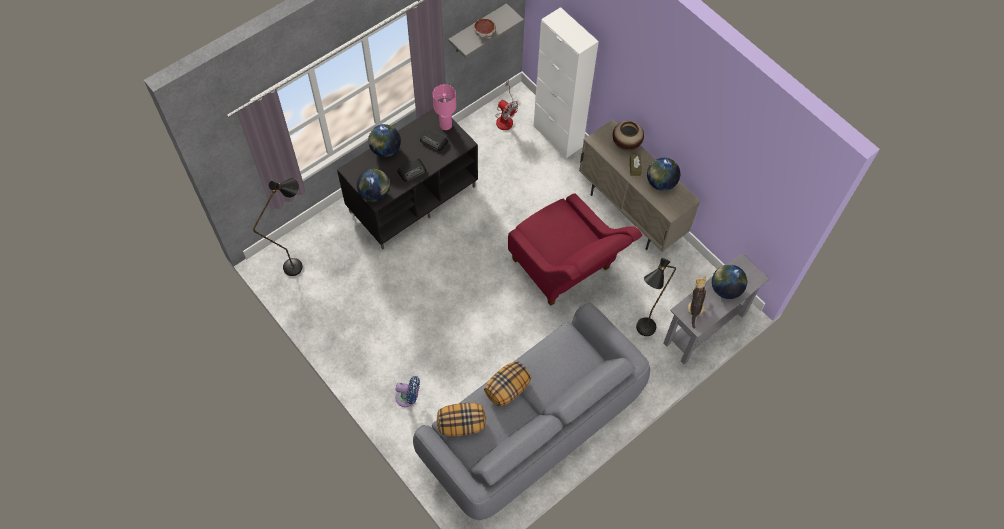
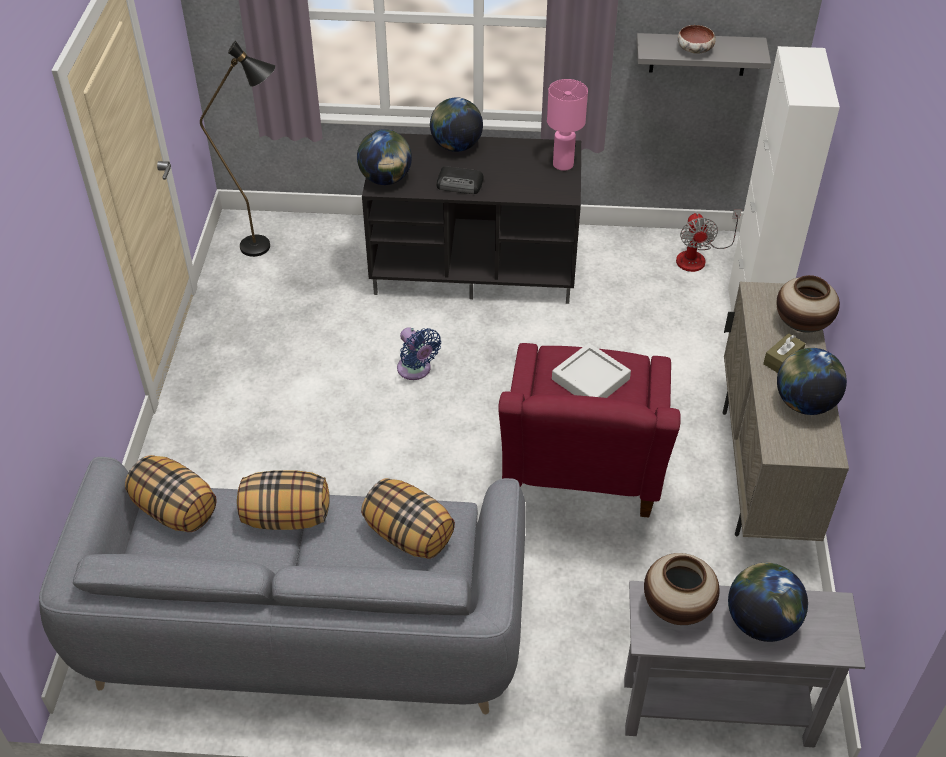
camera: 45 degrees right, 15 degrees down
(408, 398) = (200, 468): blue fan -> blue fan (416, 370)
(434, 141) = (527, 171): radio -> none
(554, 228) = (590, 379): none -> grey tray
(562, 356) = (409, 535): none -> pillow
(642, 333) = (605, 638): black floor lamp -> none
(695, 307) = (676, 608): plush toy -> vase

